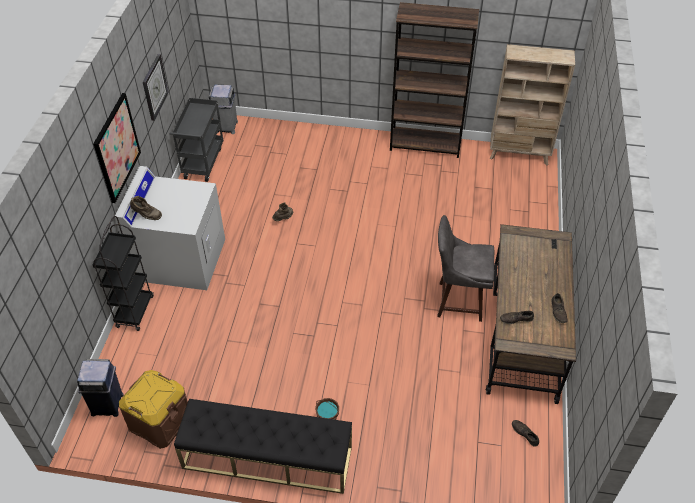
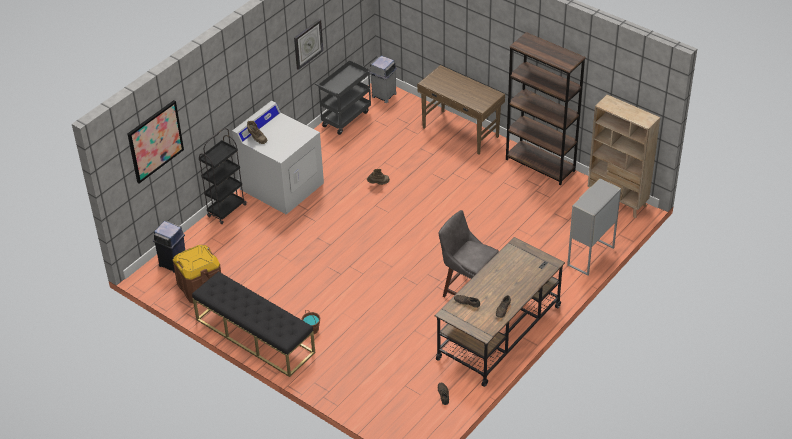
camera: 30 degrees right, 5 degrees down
(117, 148) = (250, 80): picture -> picture (155, 141)
(328, 138) = (461, 132): none -> brown console table
(540, 217) = (589, 256): none -> grey cabinet

